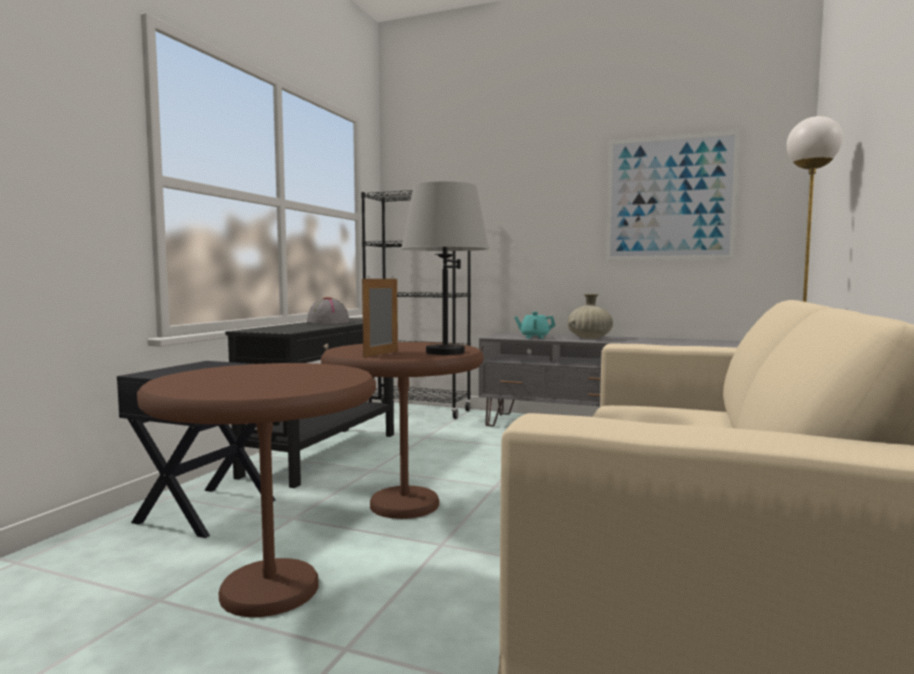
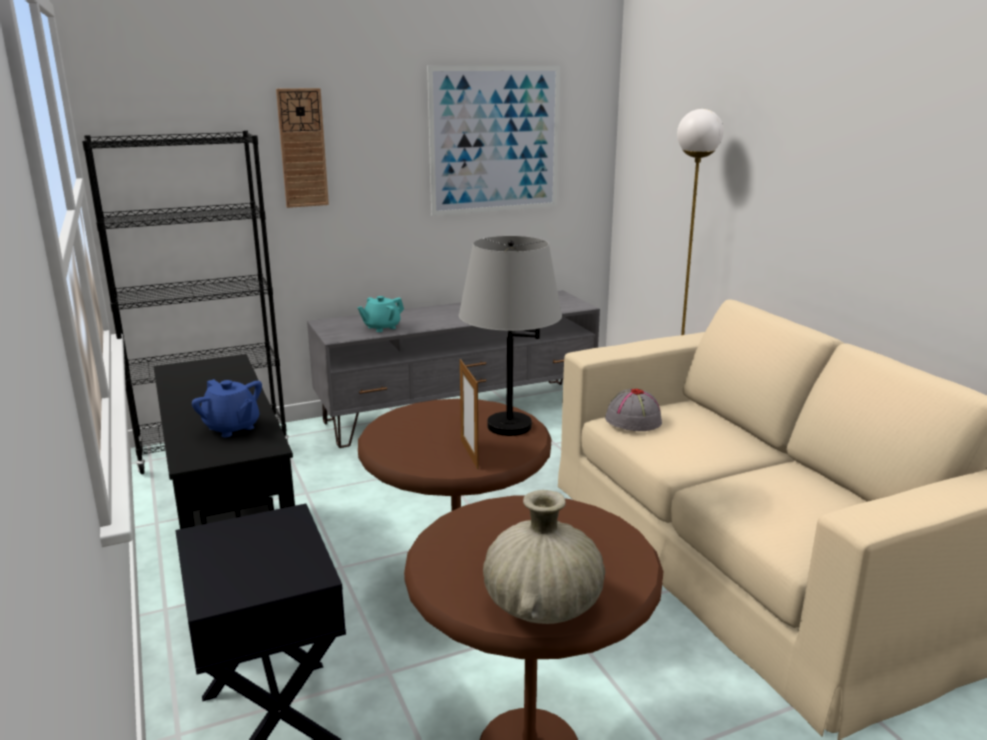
camera: 45 degrees left, 15 degrees up
(297, 327) = (232, 428): none -> blue teapot
(328, 322) = (201, 393): grey hat -> grey hat (633, 420)
(509, 206) = (302, 148): none -> wall clock
(589, 338) = (438, 316): beige vase -> beige vase (542, 606)

